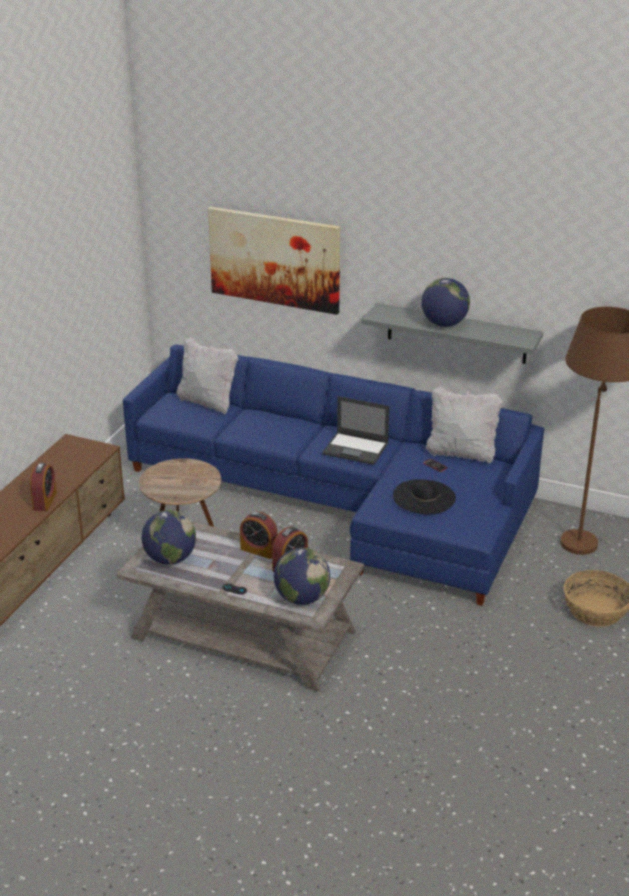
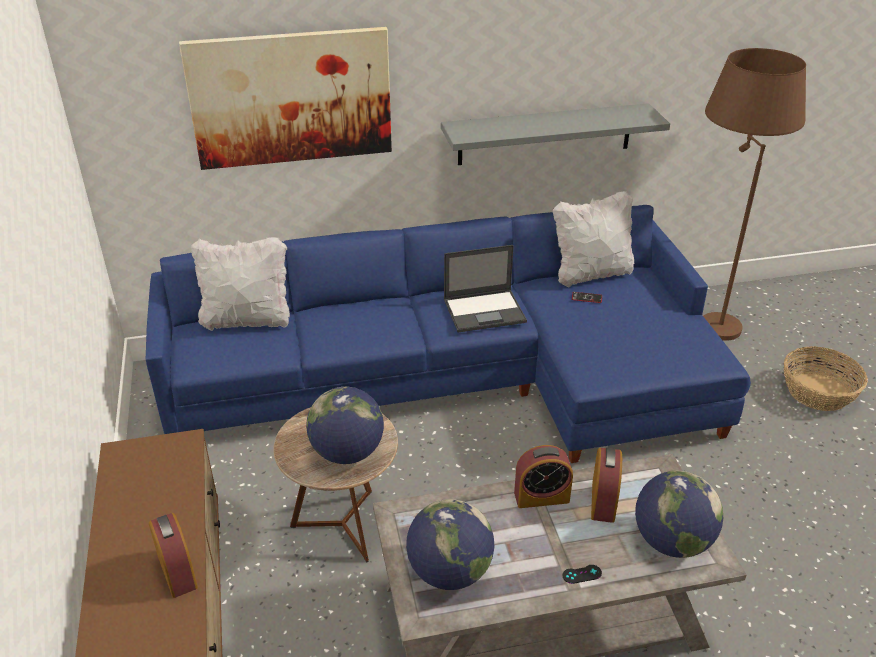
camera: 35 degrees left, 5 degrees up
(424, 497) = (622, 339): black hat -> none
(444, 324) = (547, 124): globe -> globe (347, 453)

